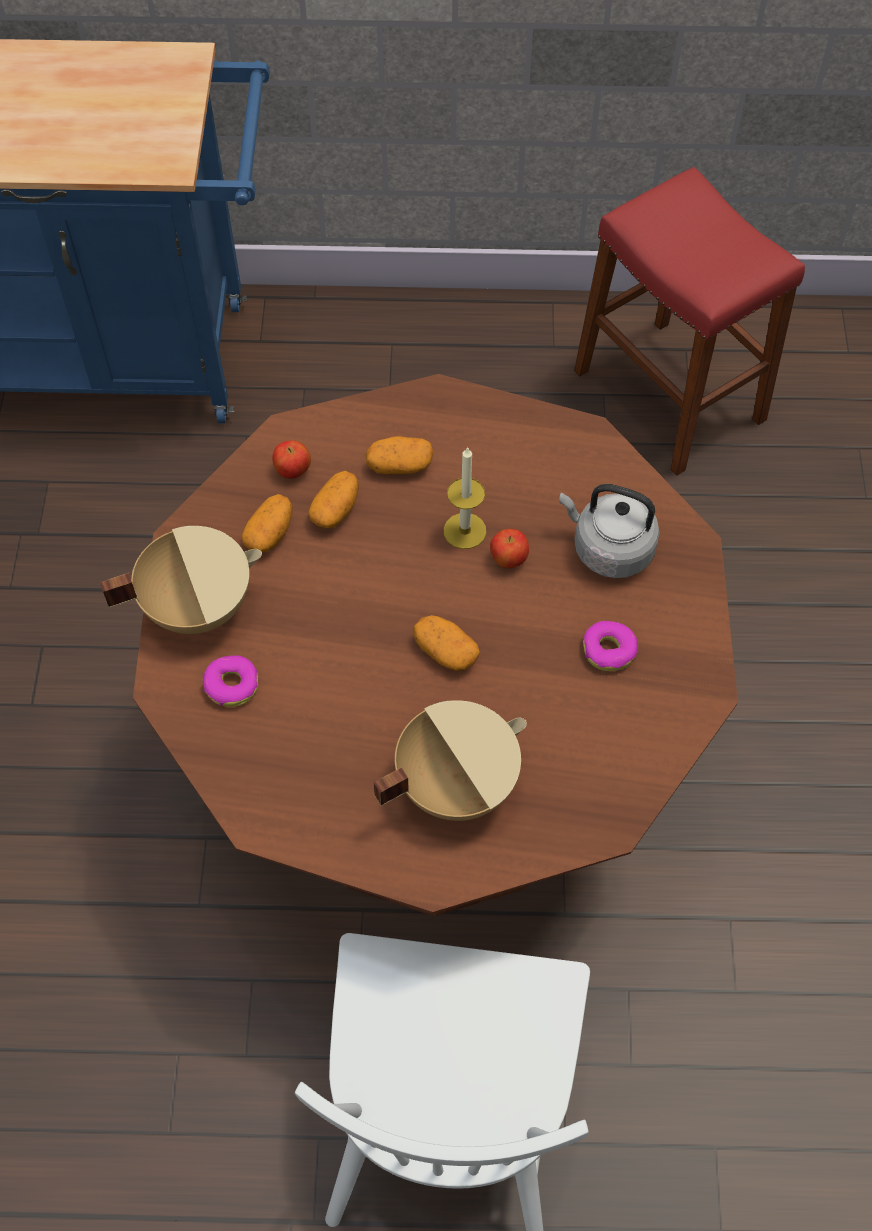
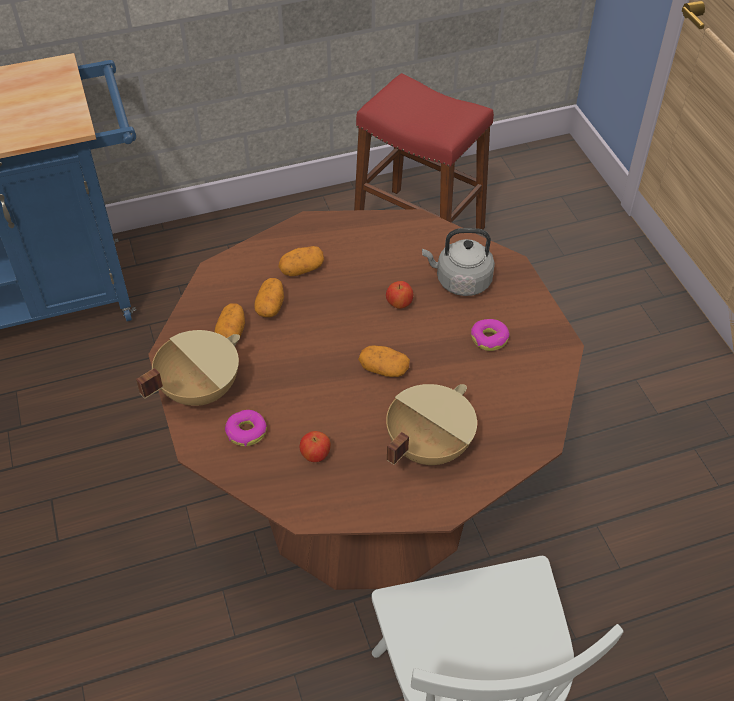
camera: 20 degrees left, 10 degrees down
(293, 470) = (230, 291): apple -> apple (316, 455)
(464, 531) = (362, 295): candle -> none

